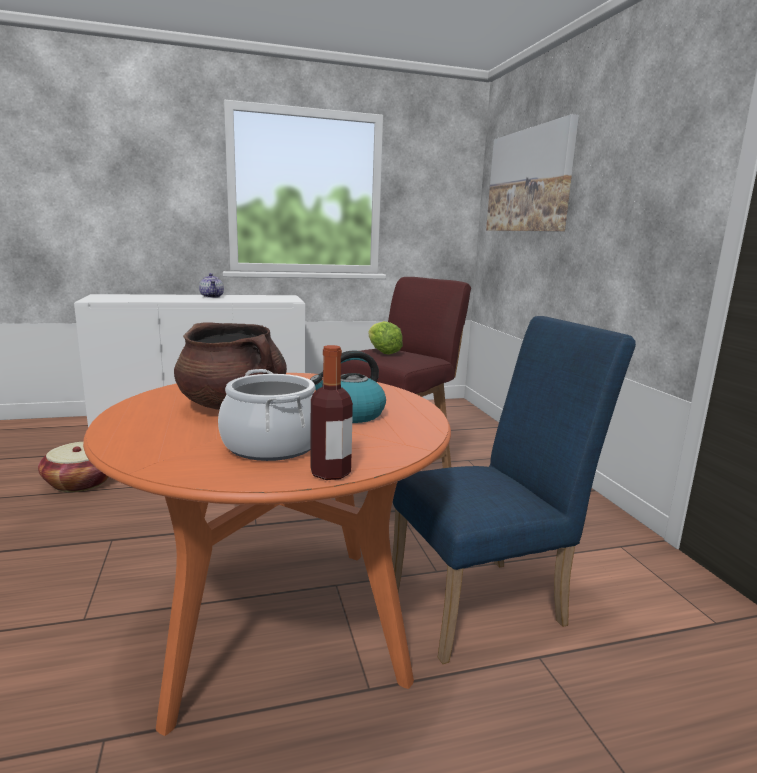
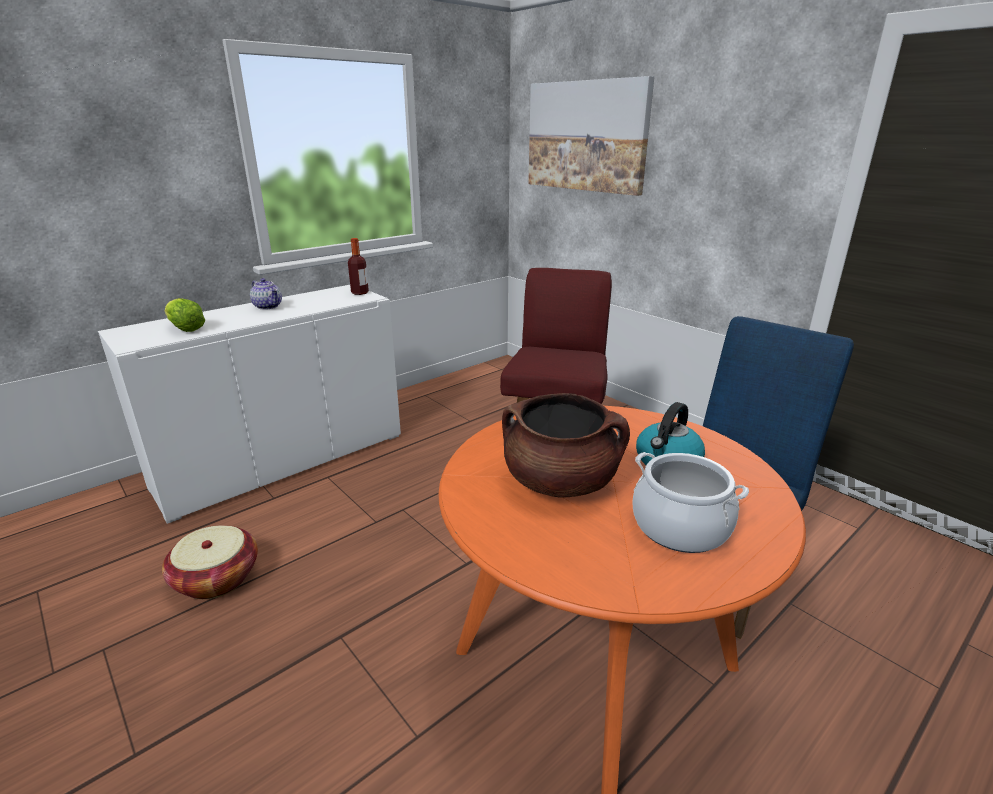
camera: 25 degrees left, 10 degrees up
(330, 473) = (773, 544): bottle -> bottle (360, 293)
(383, 352) = (550, 358): lettuce -> lettuce (186, 329)

